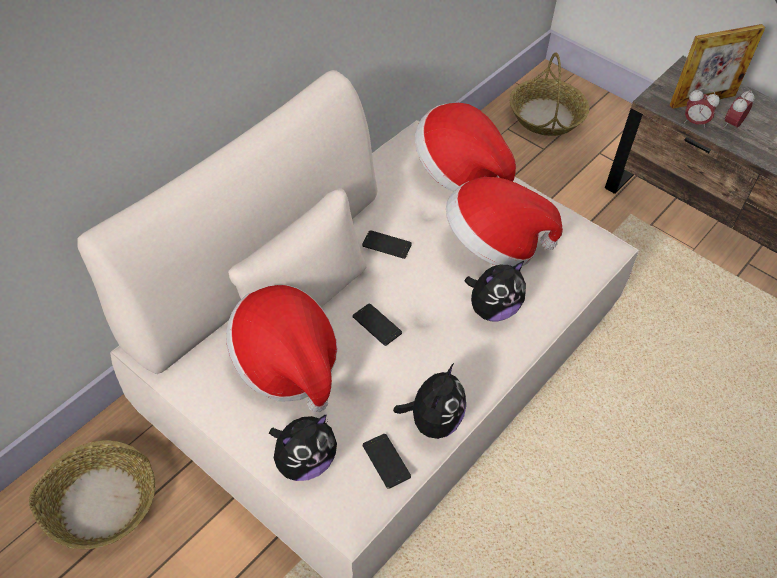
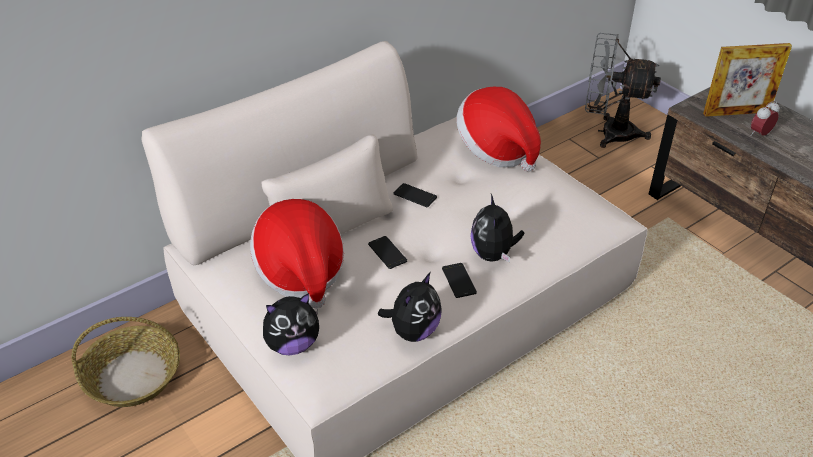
camera: 15 degrees right, 10 degrees down
(386, 461) = (362, 354): phone -> phone (459, 280)
(492, 309) = (493, 254): plush toy -> plush toy turned 105 degrees clockwise
(494, 244) = (510, 206): hat -> none
(546, 116) = (608, 132): basket -> grey fan
(694, 122) = (723, 129): alarm clock -> none

